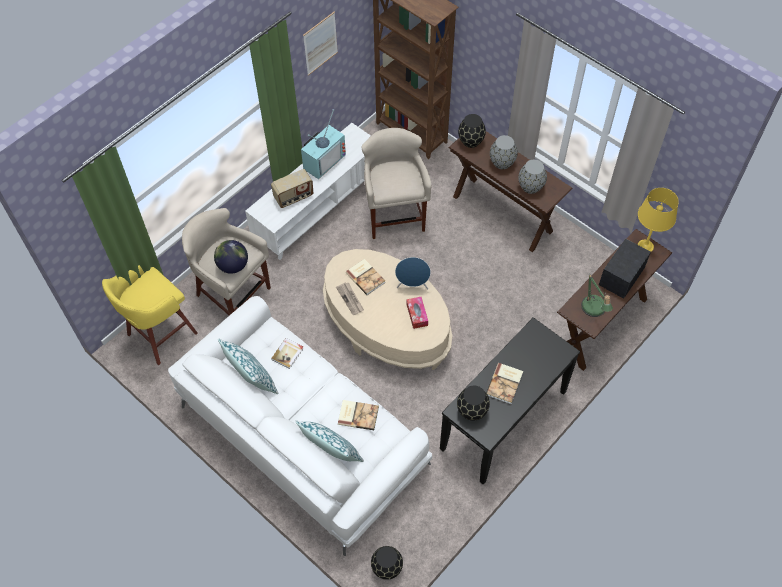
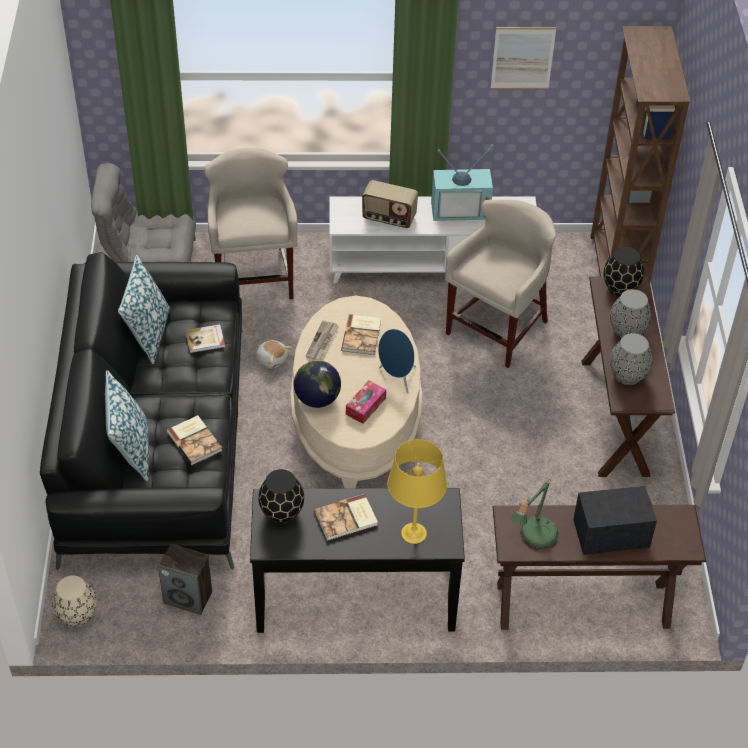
camera: 45 degrees right, 10 degrees down
(160, 335) = (149, 260): yellow stool -> grey armchair
(233, 265) = (246, 223): globe -> globe (317, 399)
(302, 434) = (157, 440): white sofa -> black sofa
(303, 332) = (272, 359): none -> plush toy
(387, 568) = (77, 615): black vase -> beige vase
(428, 500) = (188, 597): none -> speaker
(645, 246) = (680, 529): yellow table lamp -> yellow table lamp (413, 533)

